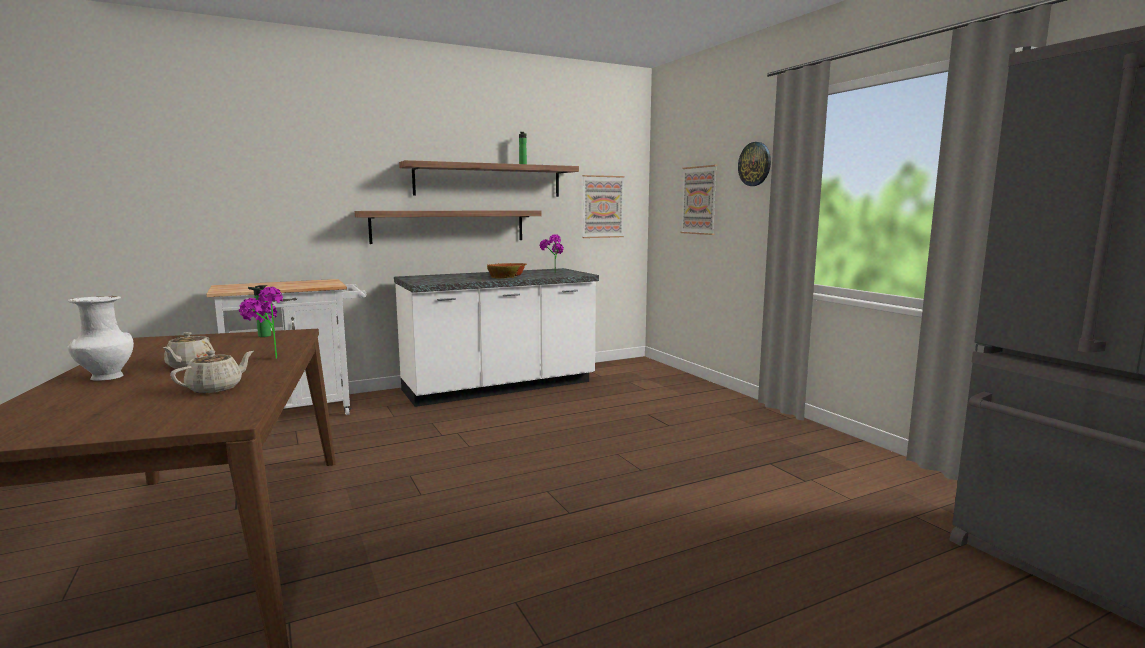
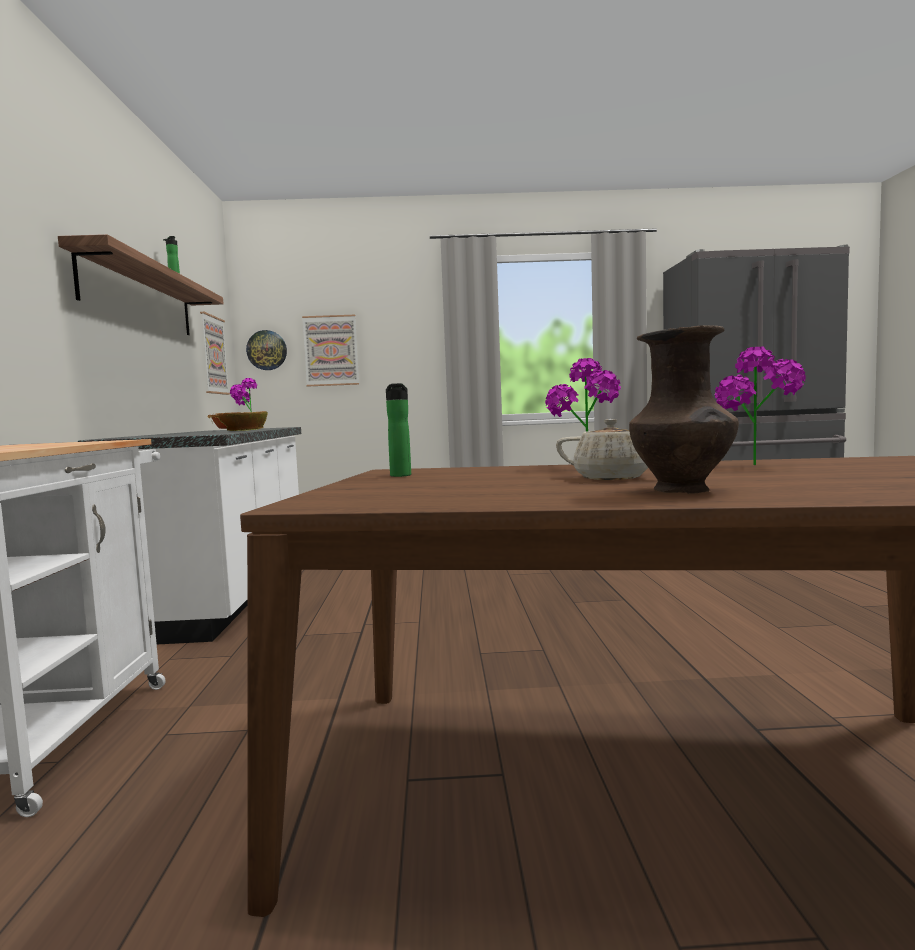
camera: 65 degrees left, 5 degrees down
(105, 377) = (683, 491): white vase -> brown vase
(216, 388) = (759, 466): beige teapot -> potted plant
(449, 226) = (113, 360): shelf -> none
(755, 164) = (408, 315): wall clock -> wall clock (267, 350)

